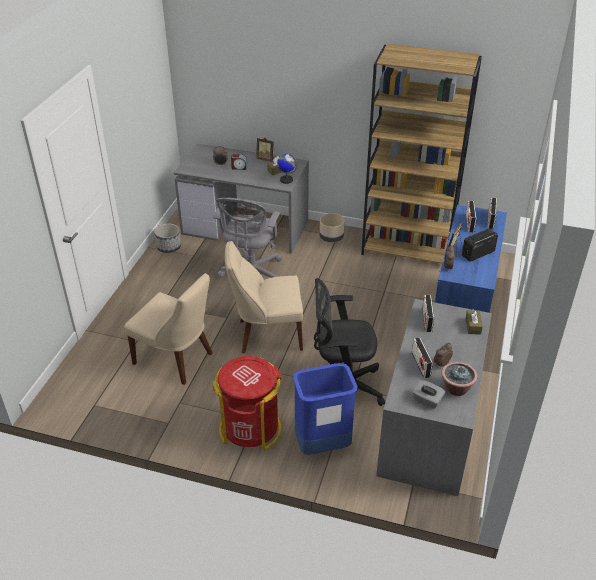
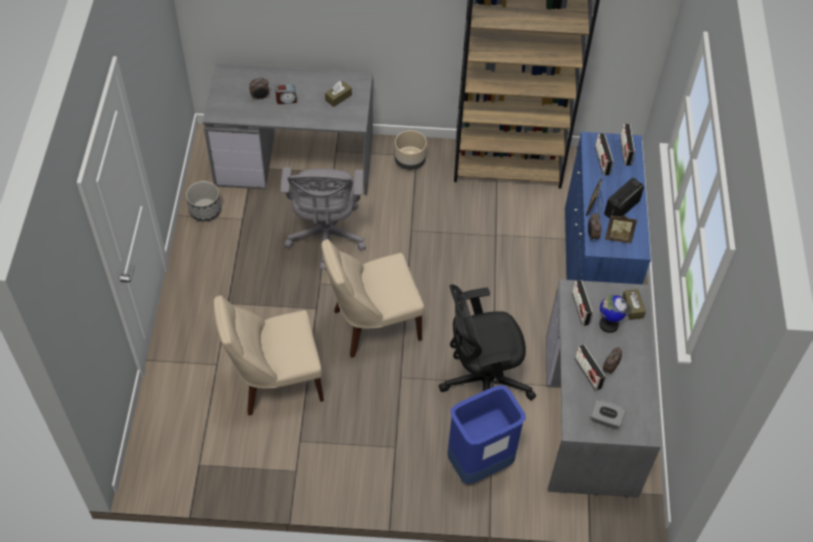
camera: 15 degrees left, 15 degrees up
(176, 359) = (275, 382): beige chair -> beige chair turned 150 degrees clockwise
(250, 428) = (392, 459): red trash can -> none
(266, 159) = (316, 79): picture frame -> picture frame (618, 237)
(286, 180) = (354, 113): globe -> globe (608, 324)
(456, 389) = (632, 398): potted plant -> none

